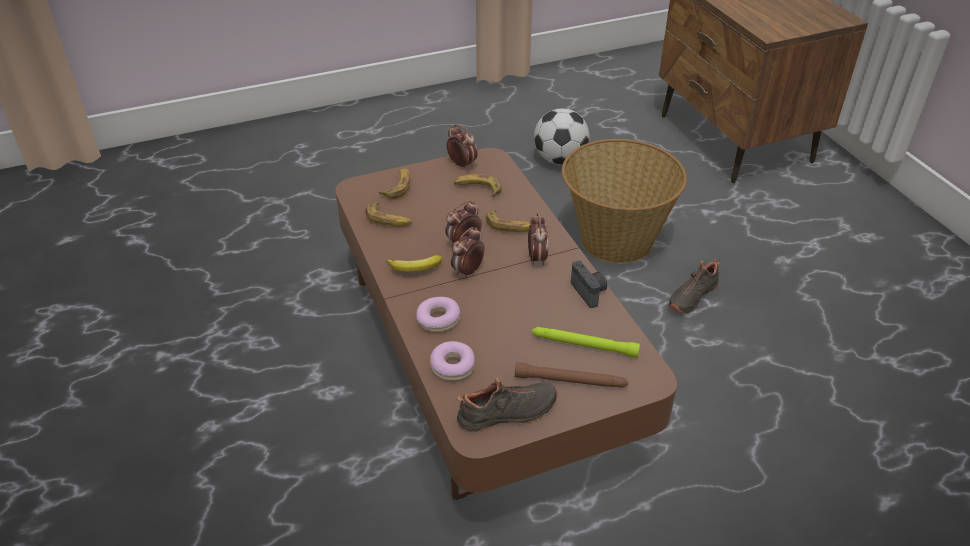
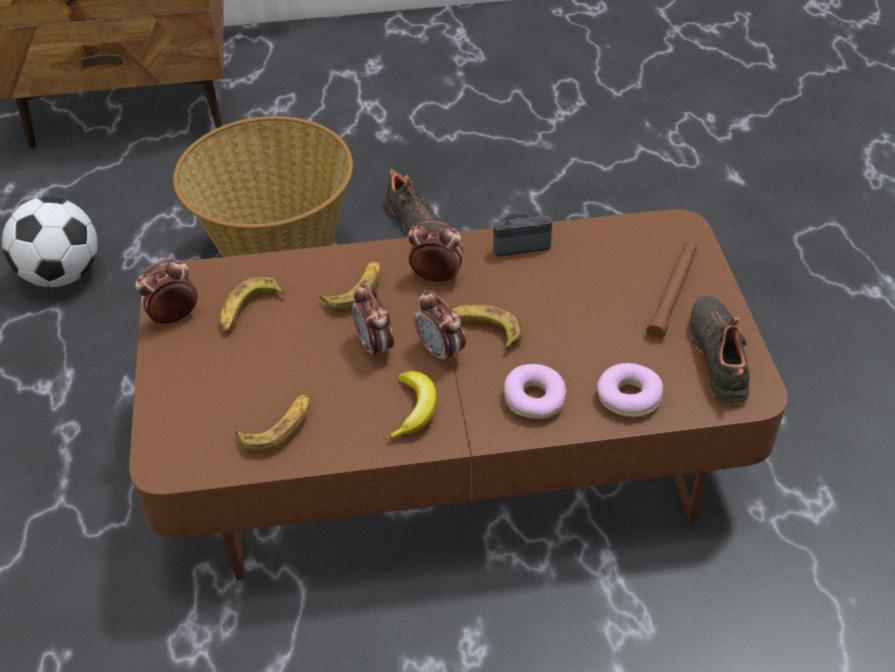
camera: 75 degrees left, 5 degrees up
(397, 186) = (192, 405): banana -> banana (484, 330)
(584, 345) = (615, 268): green flashlight -> none

